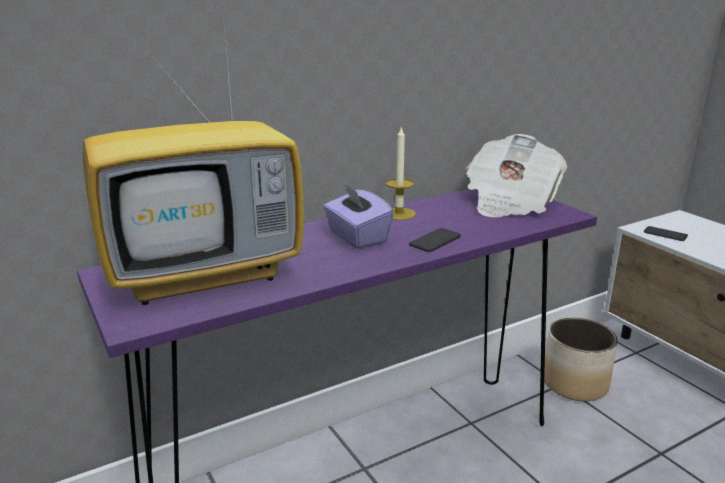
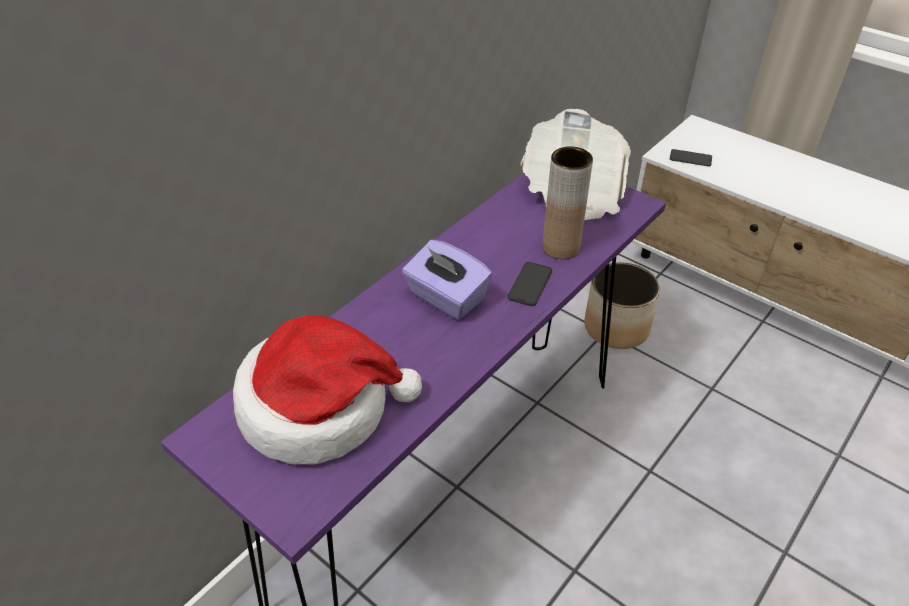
camera: 20 degrees left, 20 degrees up
(206, 274) = (320, 407): television -> hat
(399, 214) = (468, 243): candle -> none
(478, 226) = (560, 247): none -> brown vase

